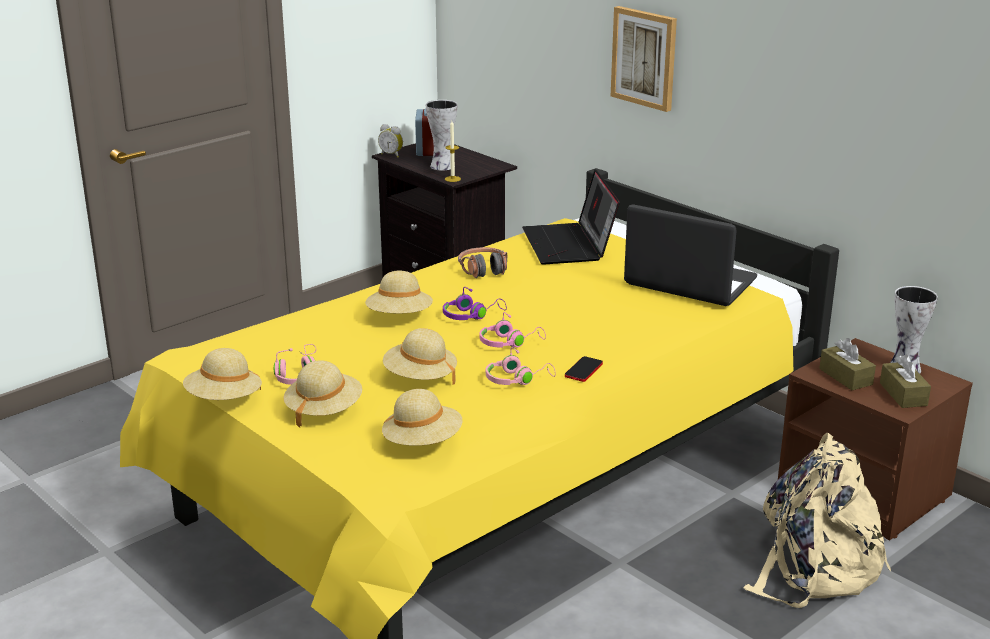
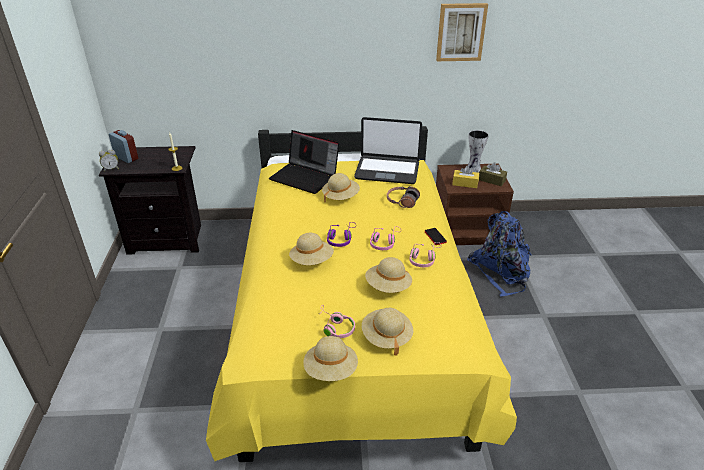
camera: 50 degrees left, 10 degrees up
(422, 442) = (456, 319): beige hat -> beige hat (340, 197)
(441, 166) = (155, 163): vase -> none
(483, 270) = (295, 211): headphones -> headphones (402, 201)
(644, 58) = (283, 57): picture -> picture (461, 32)
(689, 283) = (387, 170): laptop -> laptop turned 150 degrees counterclockwise
(814, 567) = (501, 271): beige backpack -> blue backpack
(845, 376) = (465, 183): brown tissue box -> yellow tissue box

